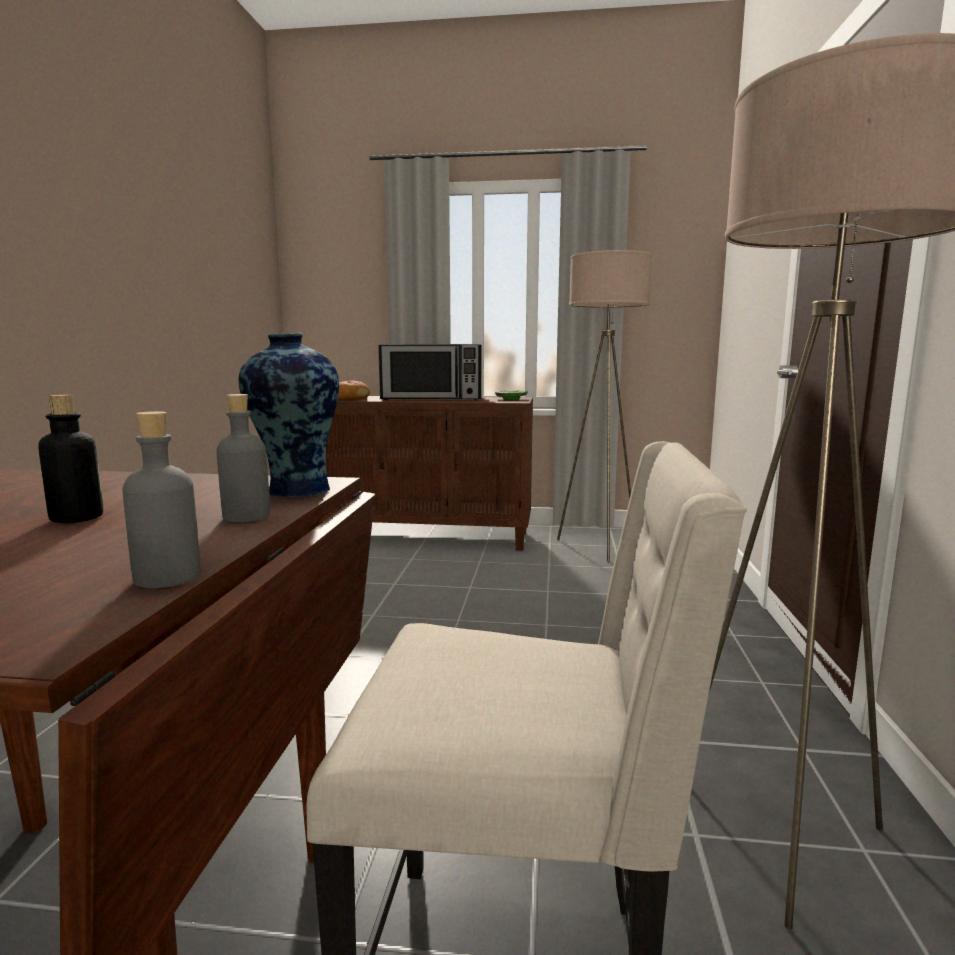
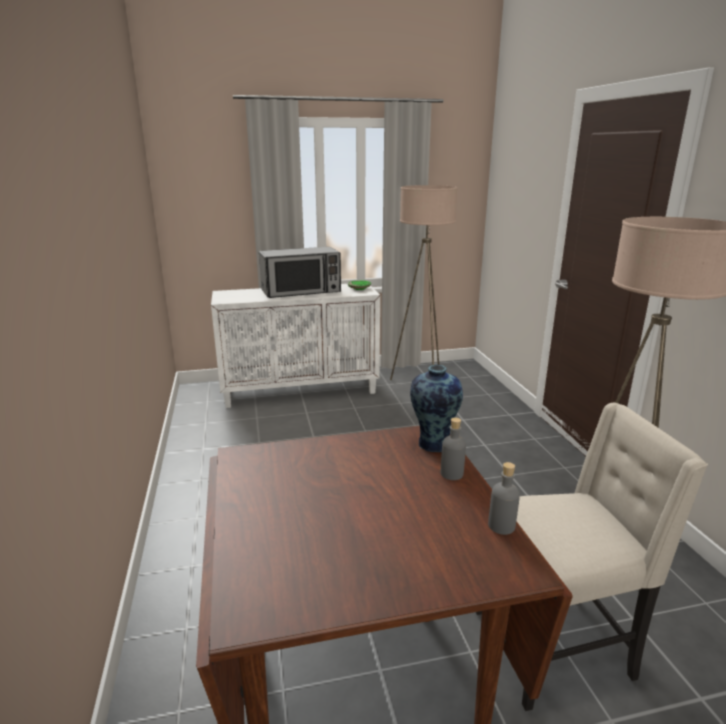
camera: 20 degrees left, 10 degrees up
(77, 518) = (375, 492): bottle -> none
(350, 398) = (238, 296): bread -> none
(427, 537) = (300, 390): brown cabinet -> white cabinet

